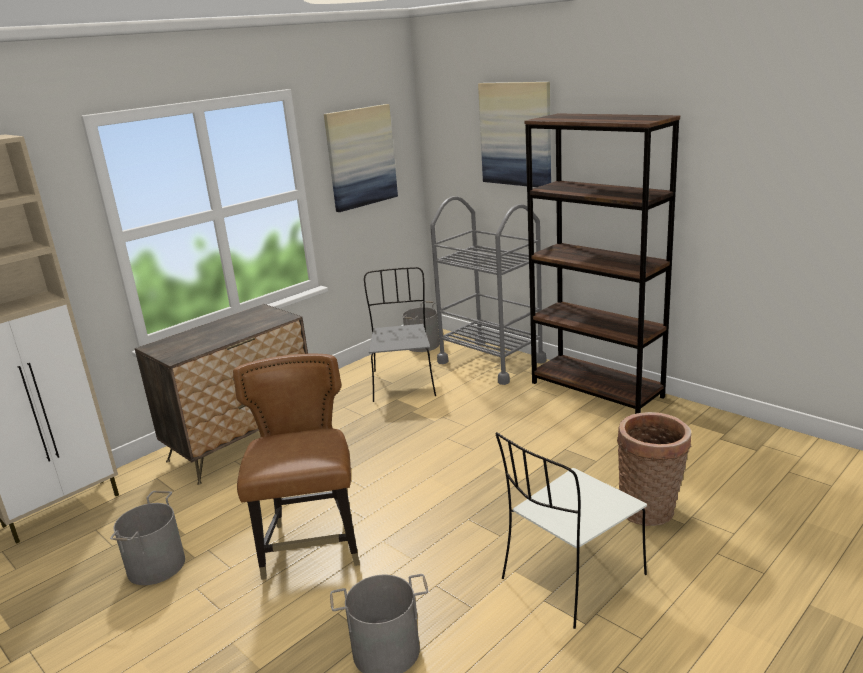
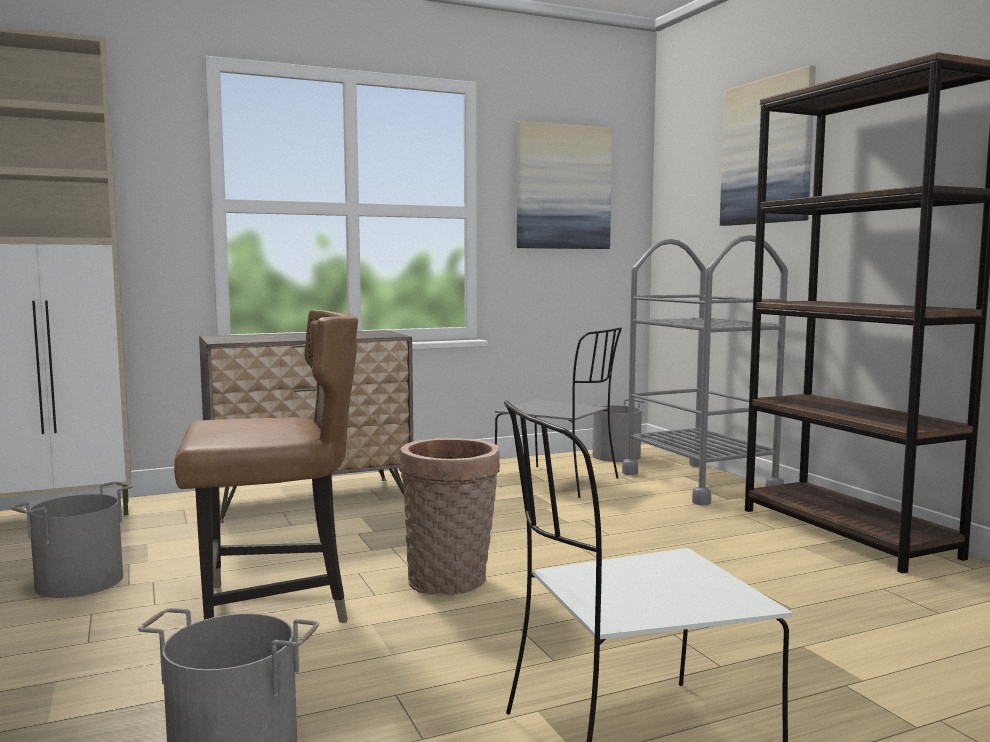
camera: 20 degrees right, 15 degrees down
(312, 546) = (275, 607): brown chair -> brown chair turned 60 degrees clockwise
(403, 382) = (559, 482): grey chair -> grey chair turned 105 degrees clockwise
(650, 510) = (855, 692): basket -> basket (451, 583)

